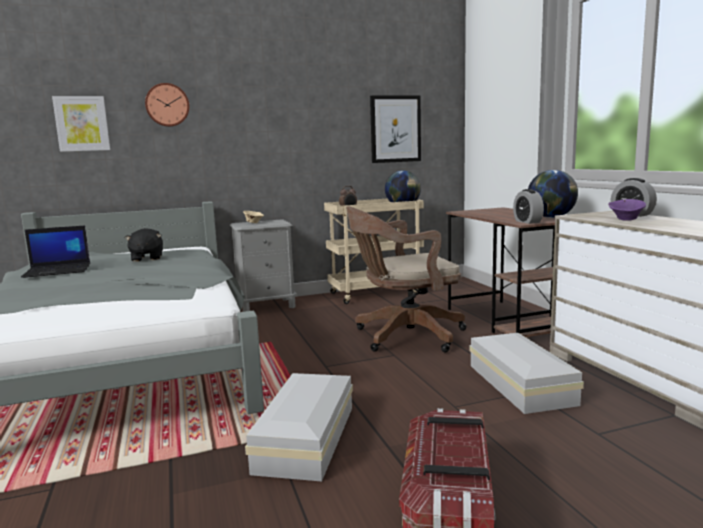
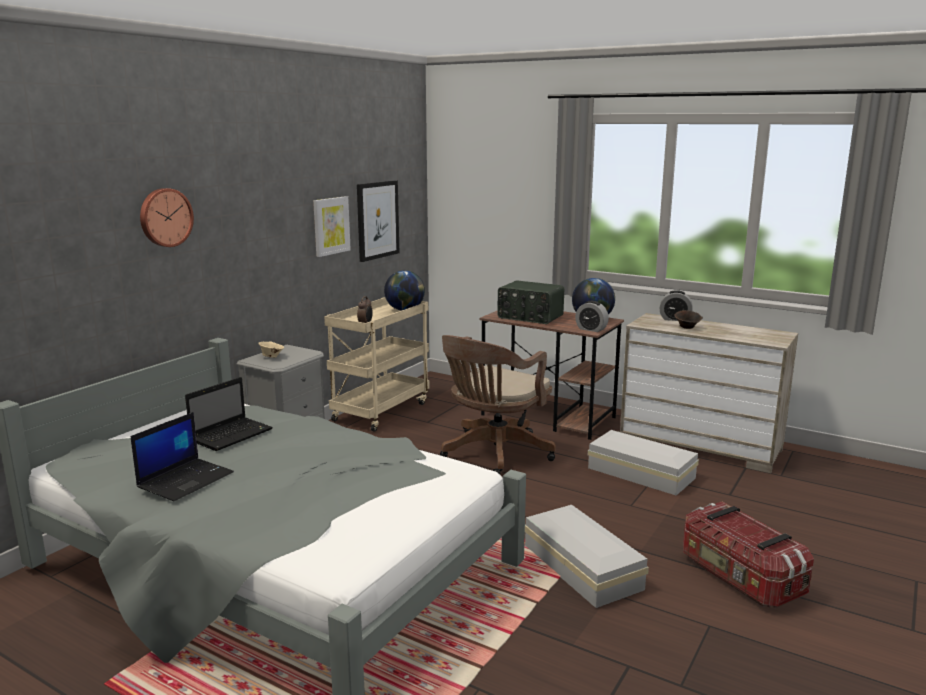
camera: 40 degrees left, 5 degrees up
(82, 124) = (63, 257): picture -> picture (331, 226)
(146, 258) = (232, 434): black plush toy -> laptop
(492, 213) = (530, 317): none -> radio
(626, 219) = (687, 327): purple bowl -> brown bowl

